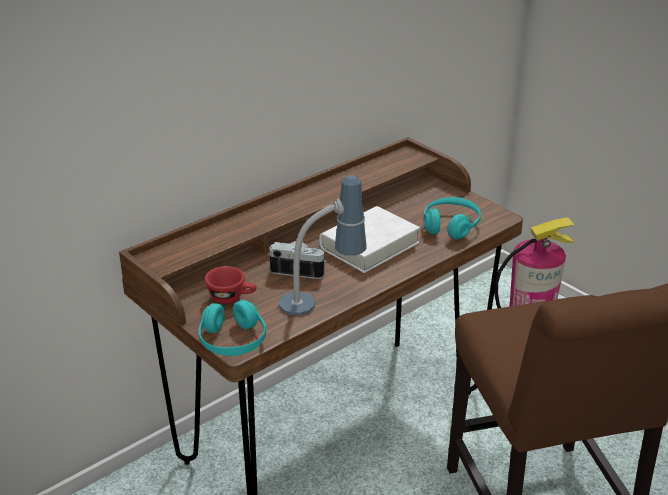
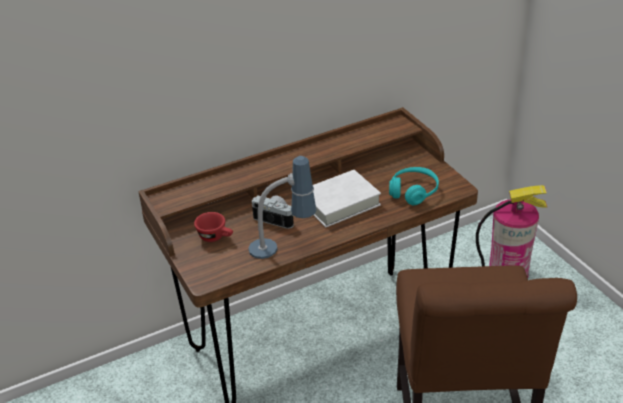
camera: 15 degrees right, 5 degrees up
(232, 341) = (203, 274): turquoise headphones -> none

